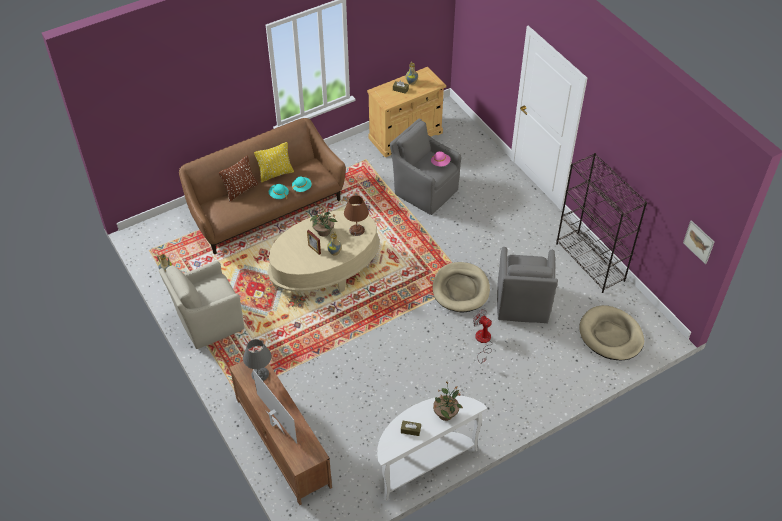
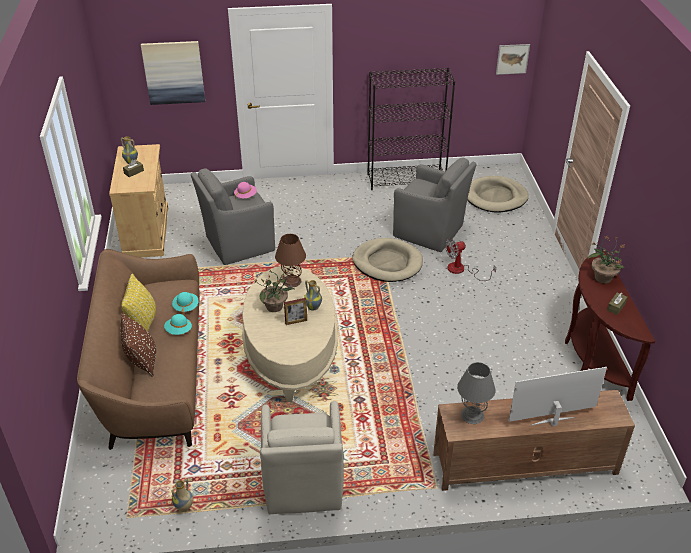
camera: 65 degrees left, 10 degrees down
(424, 462) = (593, 357): white console table -> brown console table
(490, 44) = (173, 72): none -> picture

